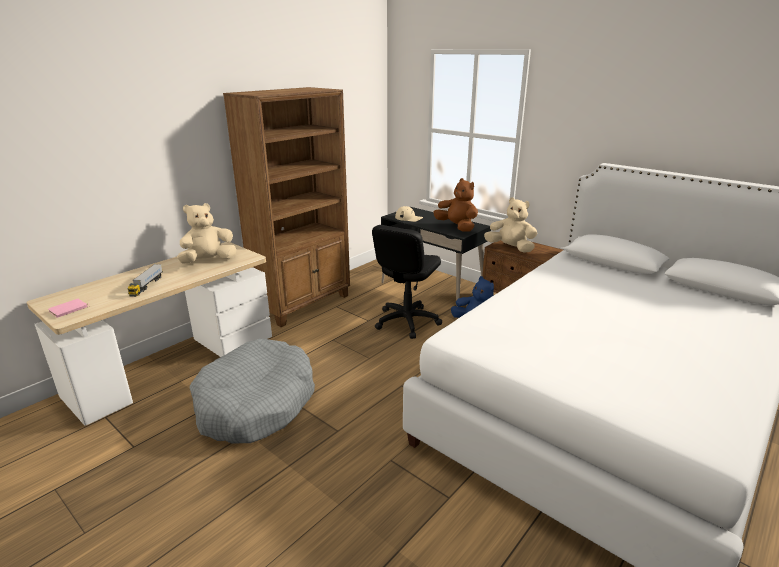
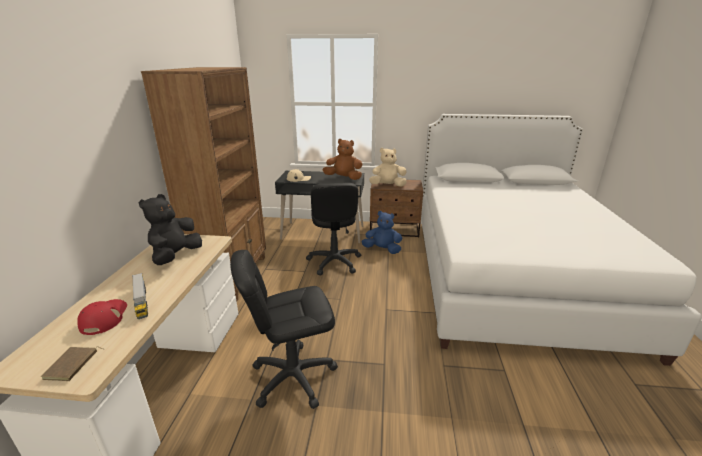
camera: 35 degrees left, 0 degrees up
(69, 310) = (72, 365): pink book -> brown book
(116, 288) = (104, 317): none -> red cap
(208, 261) = (176, 256): beige plush toy -> black plush toy
(255, 404) = (293, 377): grey dog bed -> black office chair

